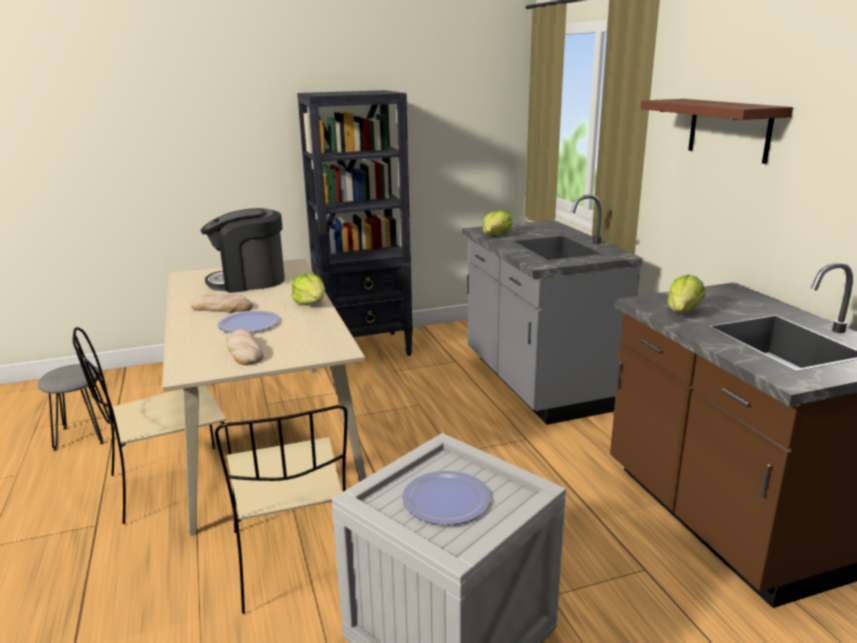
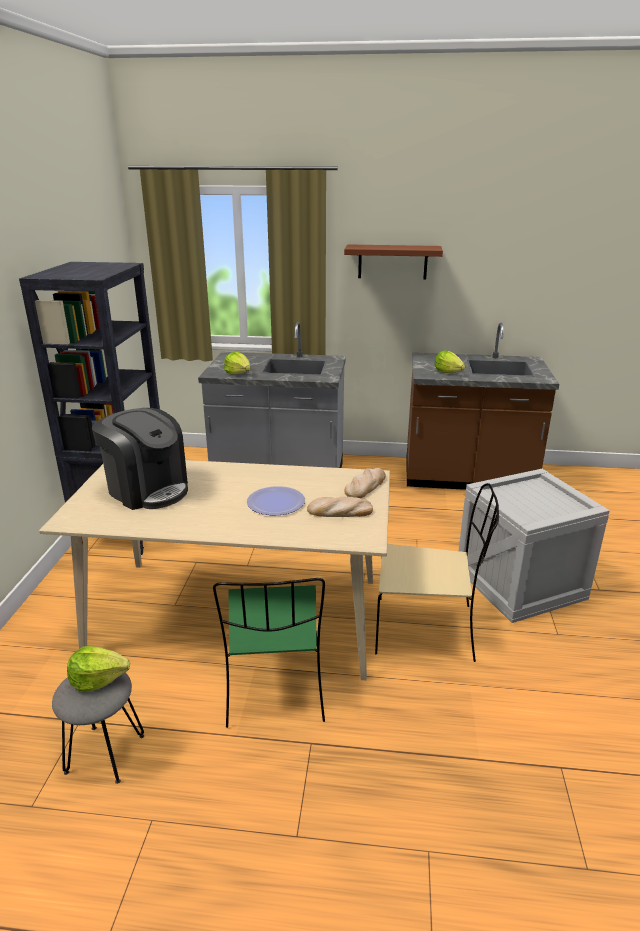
camera: 65 degrees left, 5 degrees up
(169, 485) = (275, 686): beige chair -> green chair
(222, 308) = (215, 510): bread -> bread (365, 486)
(248, 281) = (147, 489): coffee machine -> coffee machine turned 60 degrees counterclockwise
(311, 302) = (251, 471): lettuce -> lettuce (98, 679)
(446, 499) = (534, 501): plate -> none

